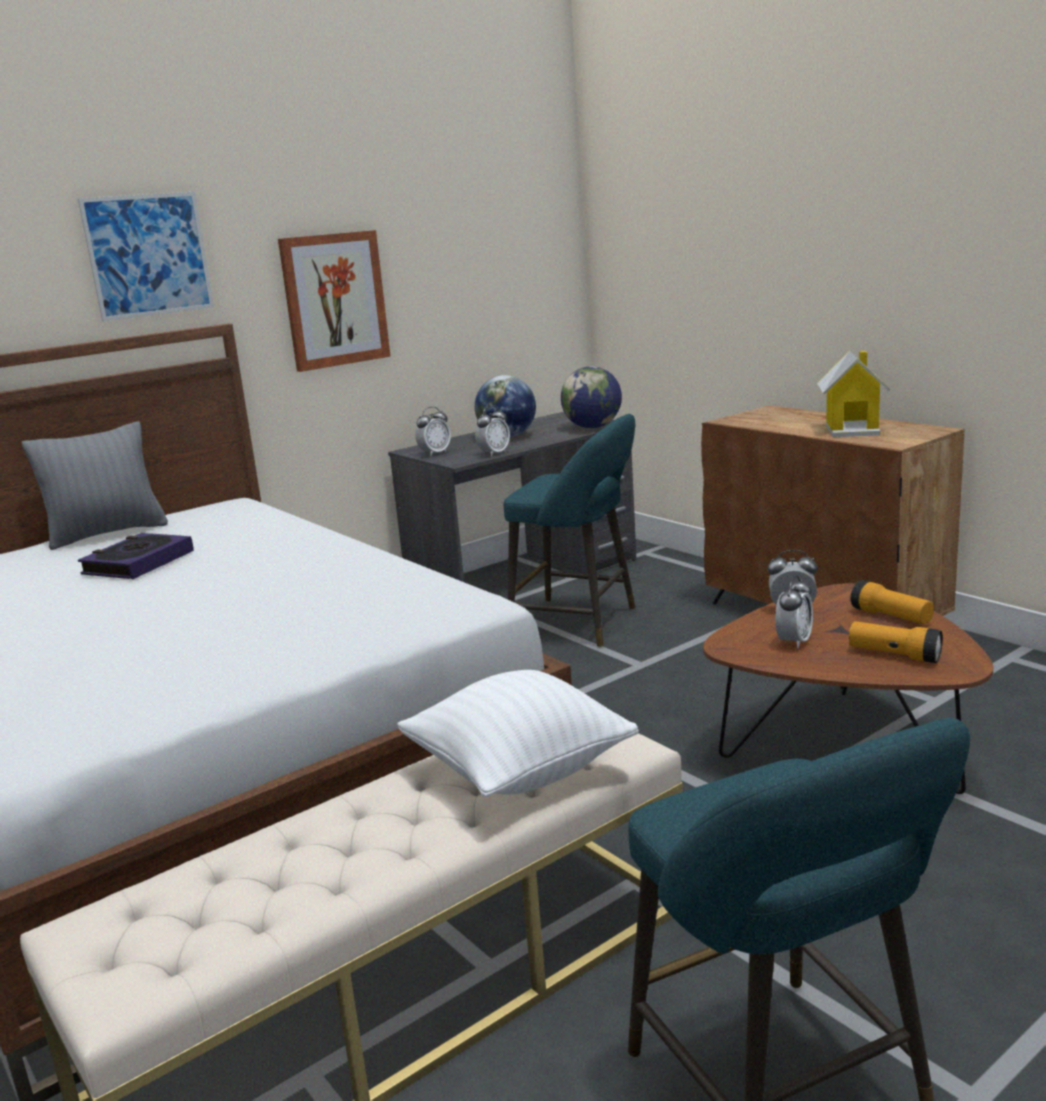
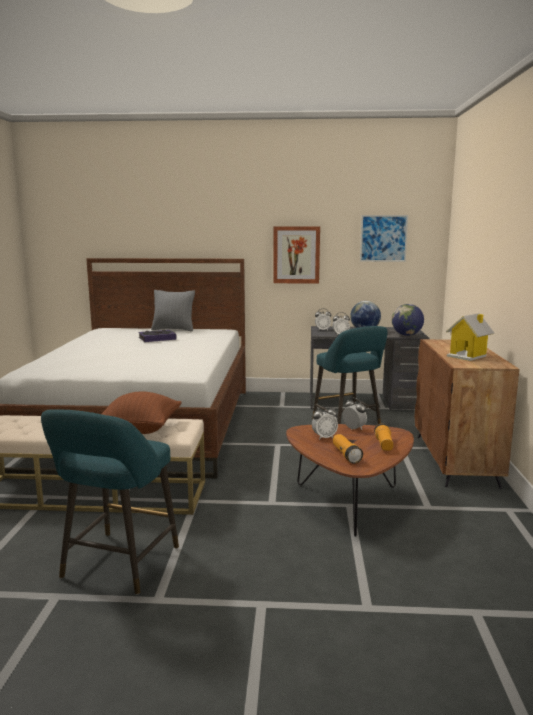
camera: 40 degrees right, 5 degrees down
(148, 255) = (218, 228): picture -> picture (383, 238)
(519, 772) = (141, 429): white pillow -> brown pillow

